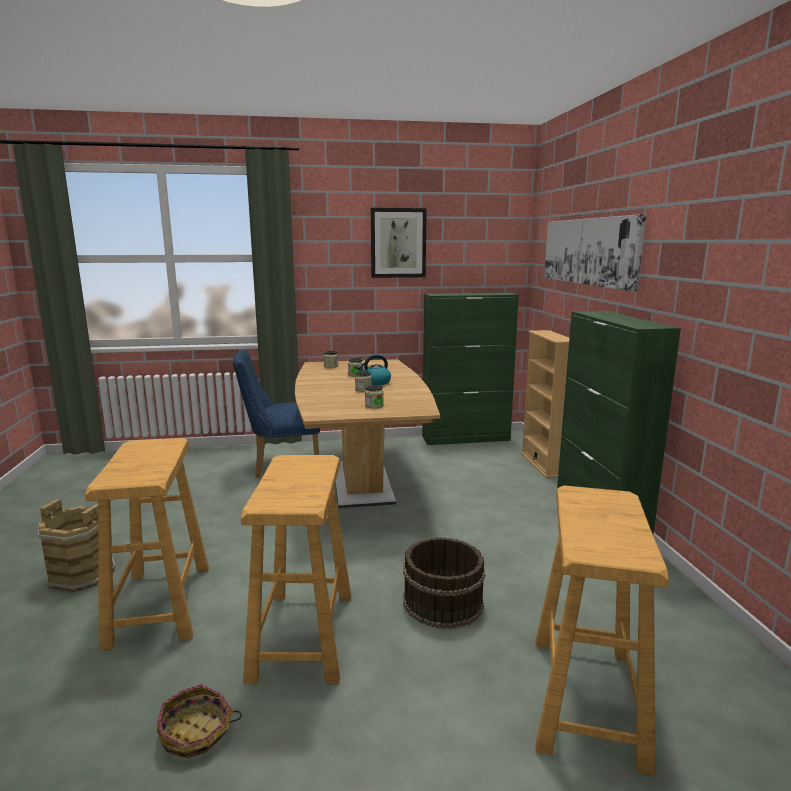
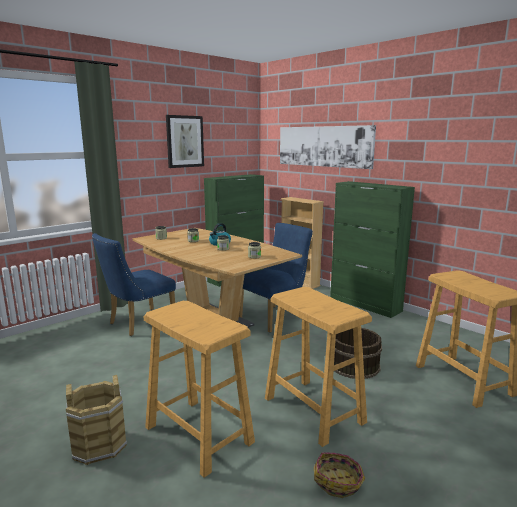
camera: 35 degrees left, 0 degrees up
(437, 502) = (275, 317): none -> blue chair

